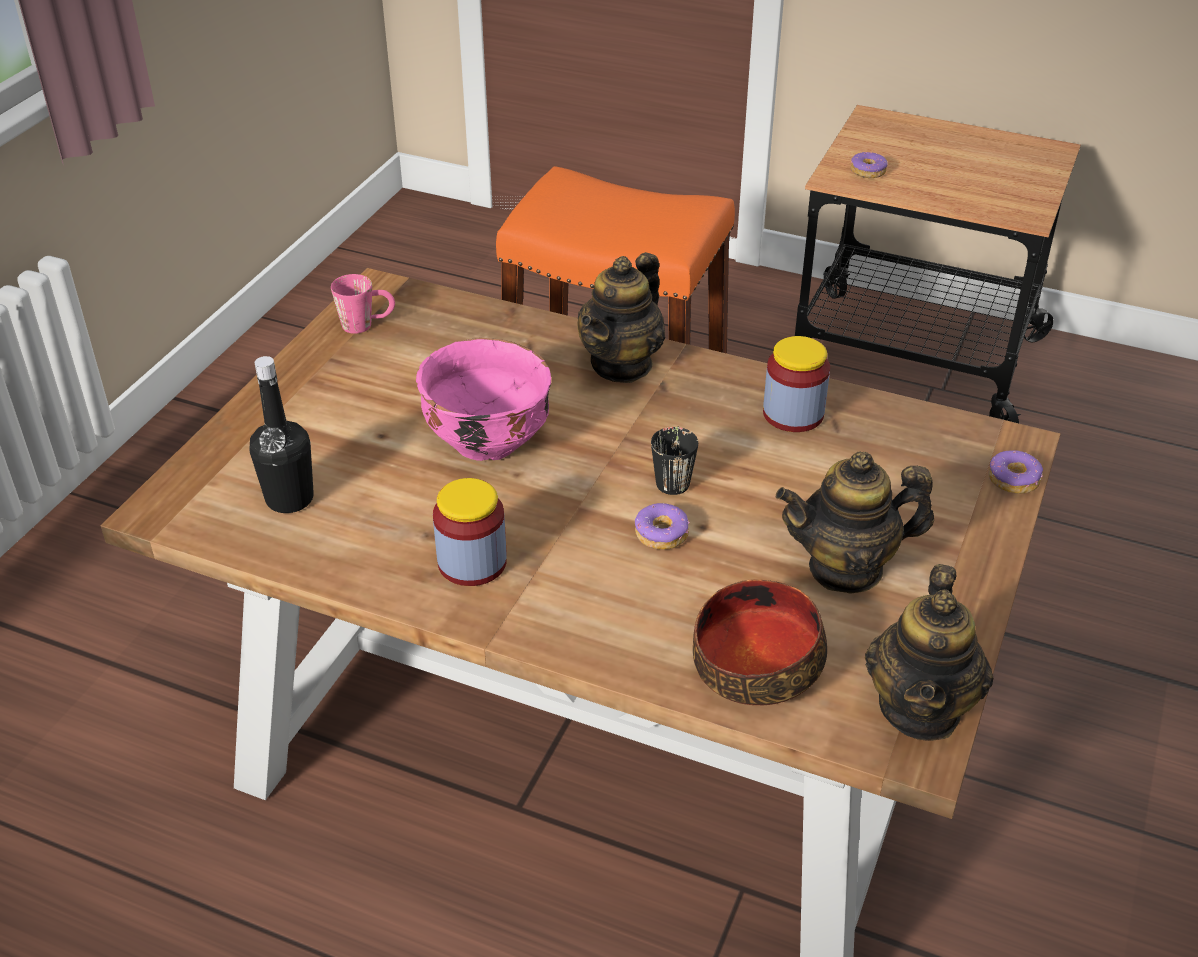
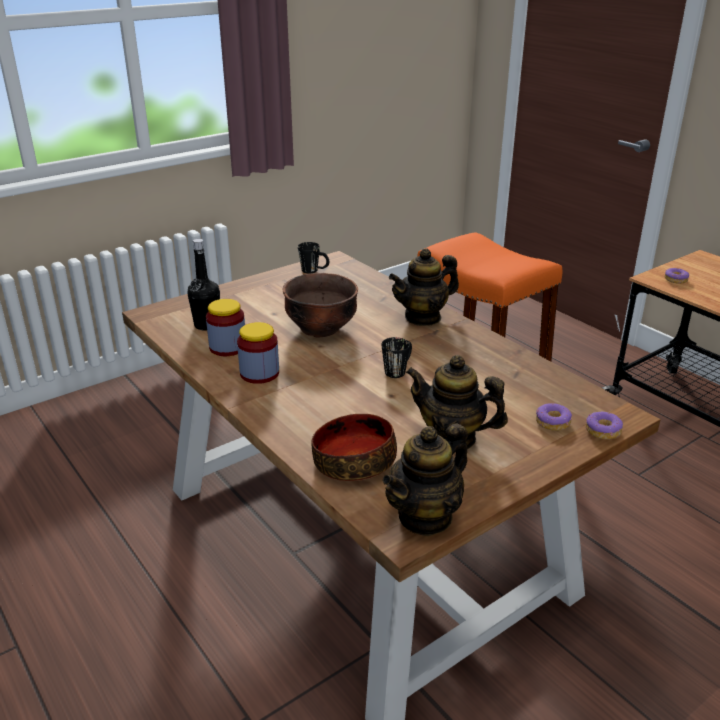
camera: 30 degrees right, 10 degrees down
(366, 324) = (314, 271): pink mug -> black mug
(486, 440) = (320, 328): pink bowl -> brown bowl
(662, 534) = (365, 391): donut -> donut (553, 422)
(793, 414) = (496, 363): jar -> jar (228, 347)

